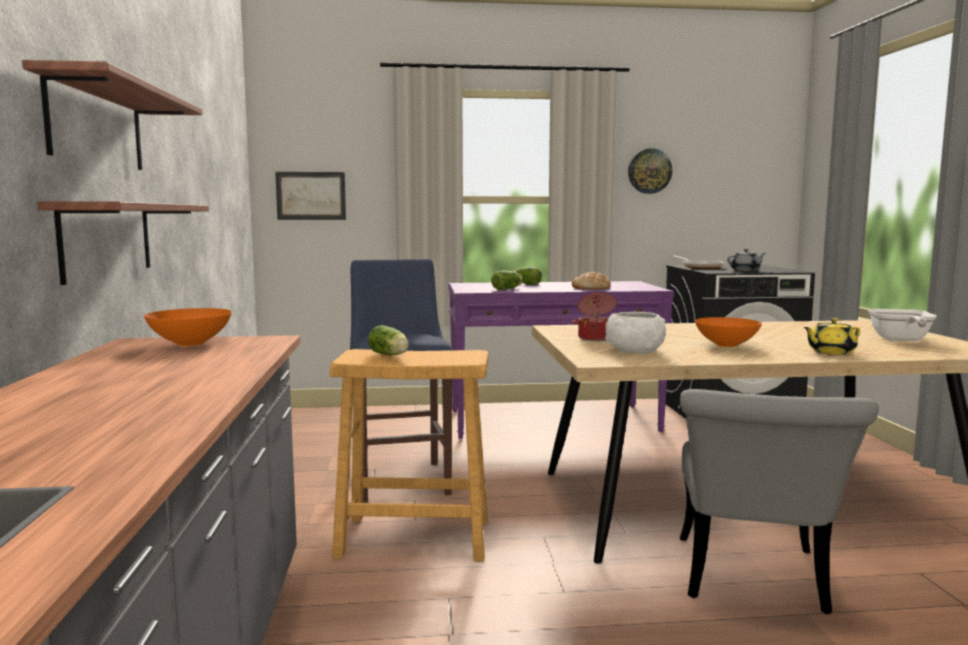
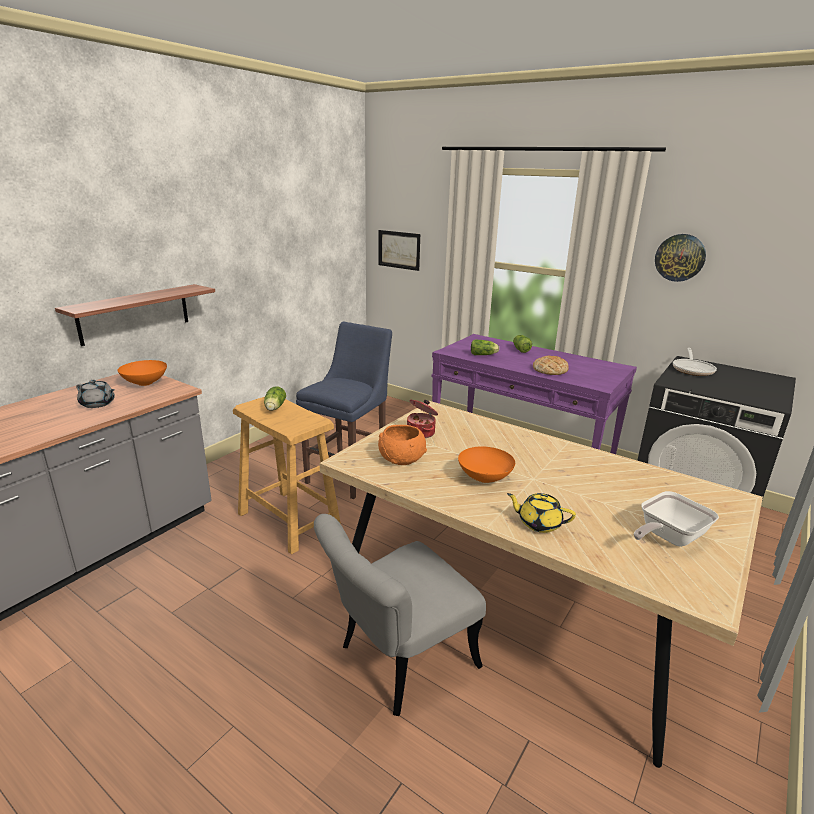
camera: 40 degrees right, 15 degrees up
(97, 126) = (122, 252): shelf -> none
(635, 351) = (401, 458): white bowl -> orange bowl
(745, 270) = (715, 389): grey teapot -> grey teapot (98, 404)

